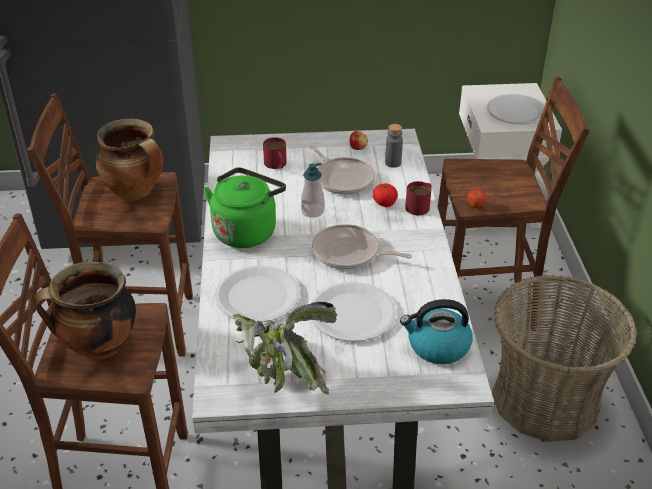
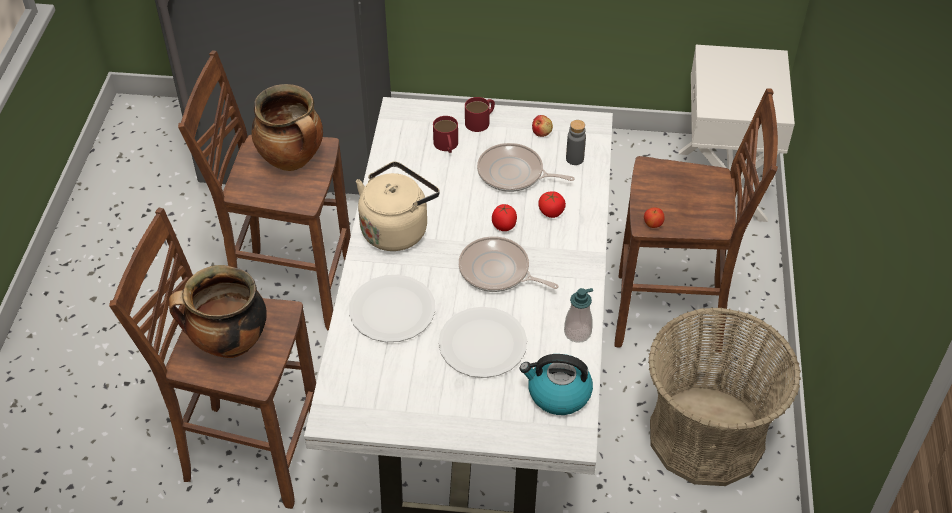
camera: 10 degrees right, 10 degrees up
(246, 230) = (397, 228): green kettle -> beige kettle
(282, 375) = (397, 403): potted plant -> none
(312, 211) = (471, 212): soap dispenser -> soap dispenser (577, 332)
(342, 179) = (514, 174): frying pan -> frying pan turned 135 degrees clockwise
(345, 219) = (504, 227): none -> tomato
(420, 205) = (589, 220): red mug -> red mug (481, 121)
(516, 111) = (748, 91): white plate -> none

